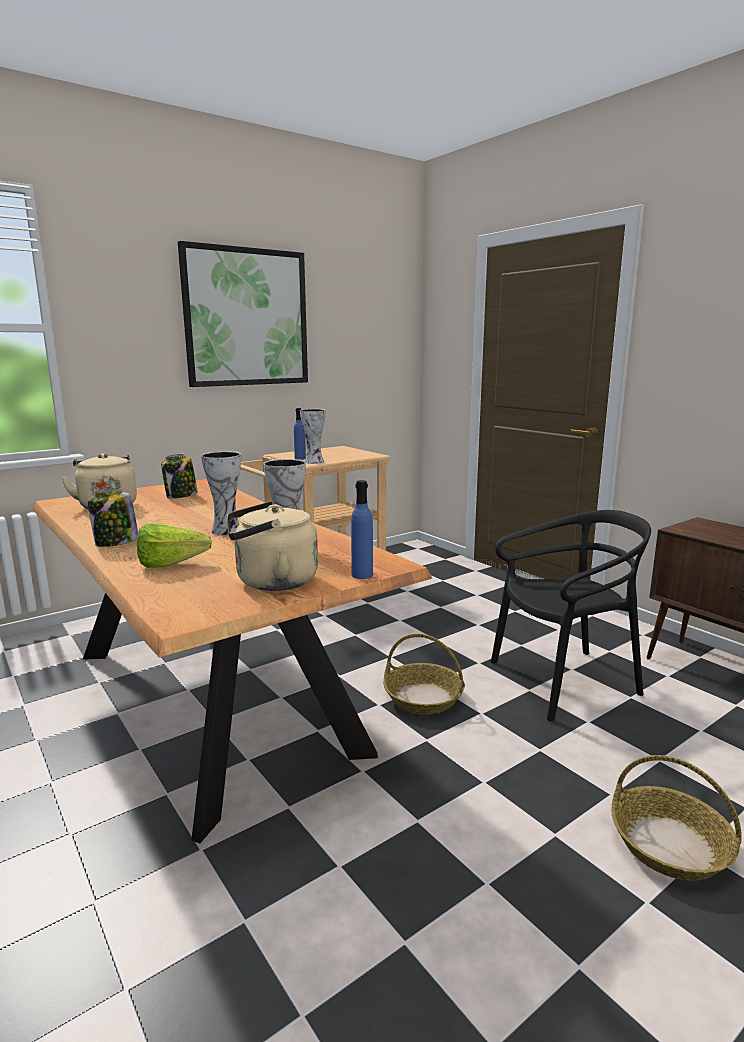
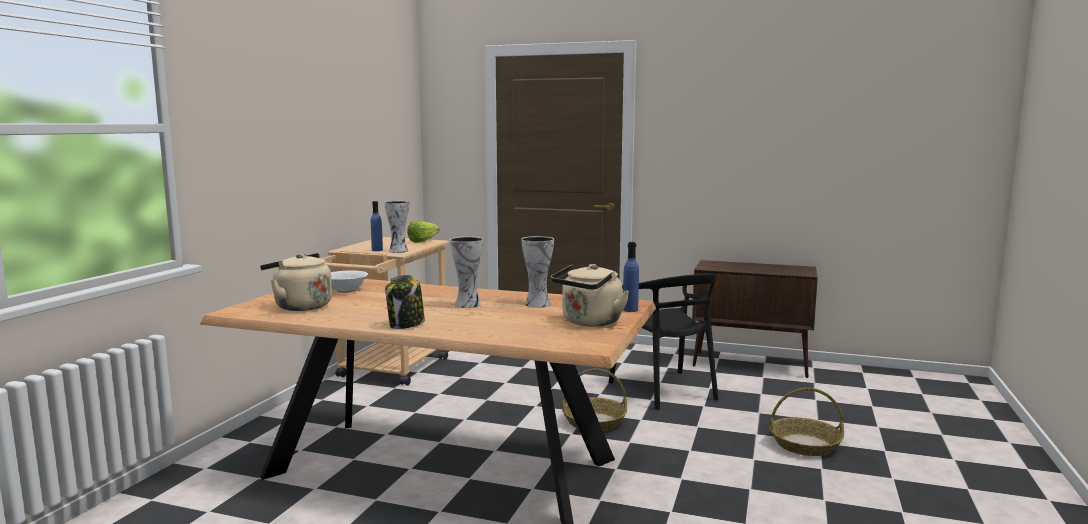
camera: 35 degrees left, 5 degrees down
(177, 565) = (499, 327): lettuce -> lettuce (425, 241)
(181, 496) = (346, 290): jar -> white bowl
(246, 318) = (311, 114): picture -> none
(564, 681) = (664, 390): black chair -> black chair turned 120 degrees clockwise

